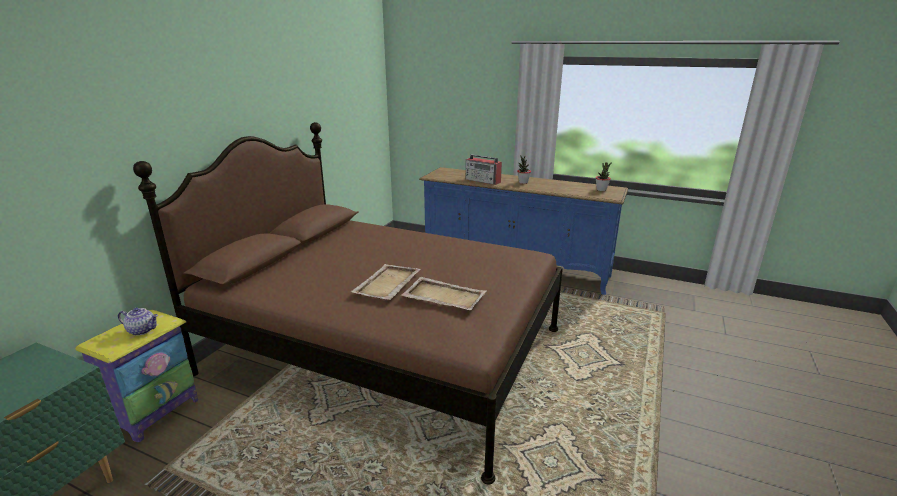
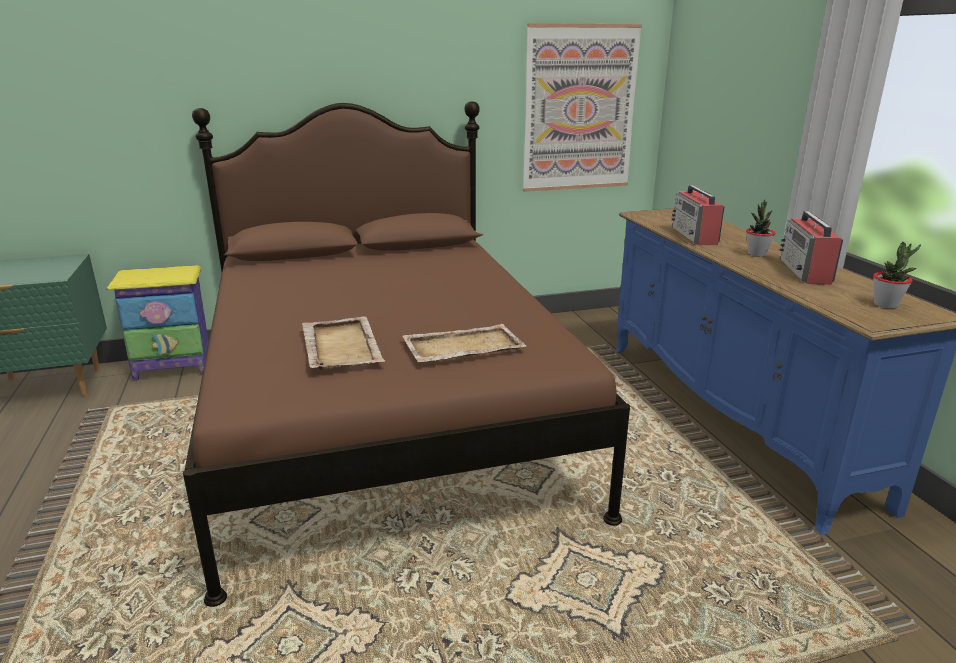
camera: 50 degrees right, 0 degrees up
(143, 330) = (160, 276): teapot -> none
(357, 118) = (579, 109): none -> picture
(387, 284) = (334, 311): beige tray -> beige tray (462, 347)
(554, 185) = (805, 272): none -> radio

